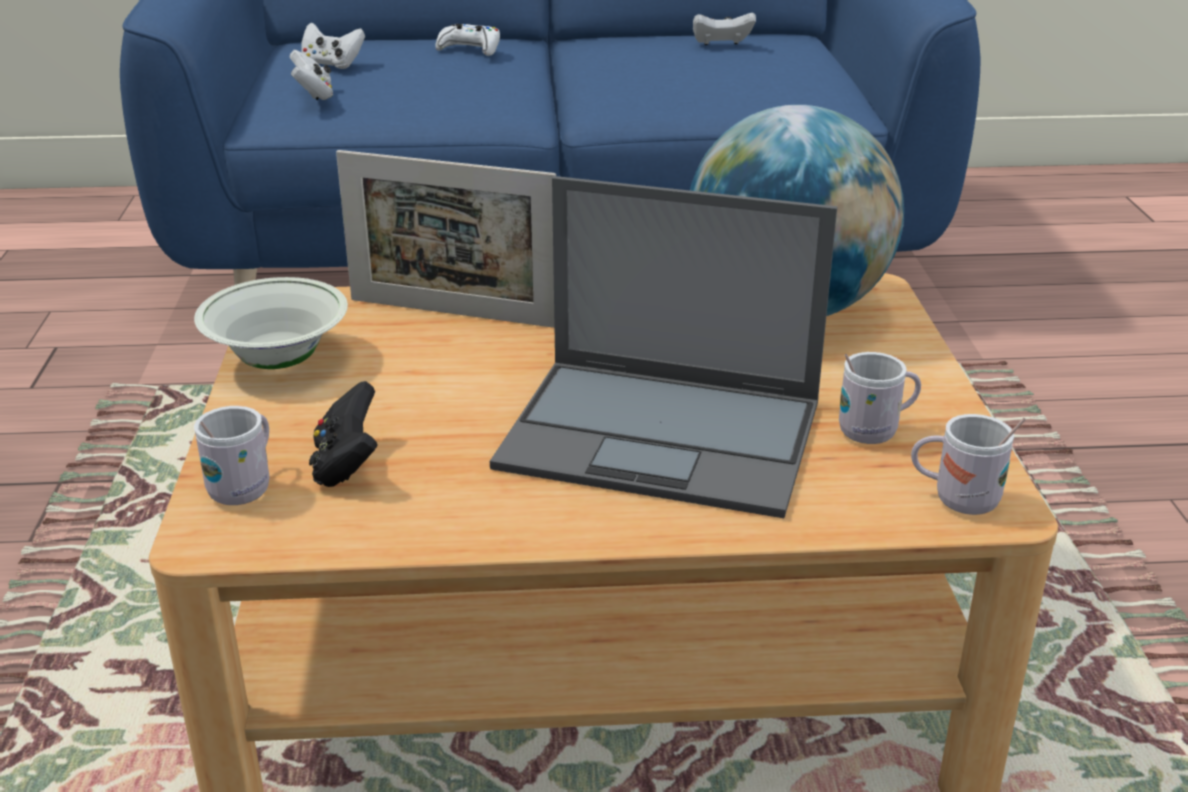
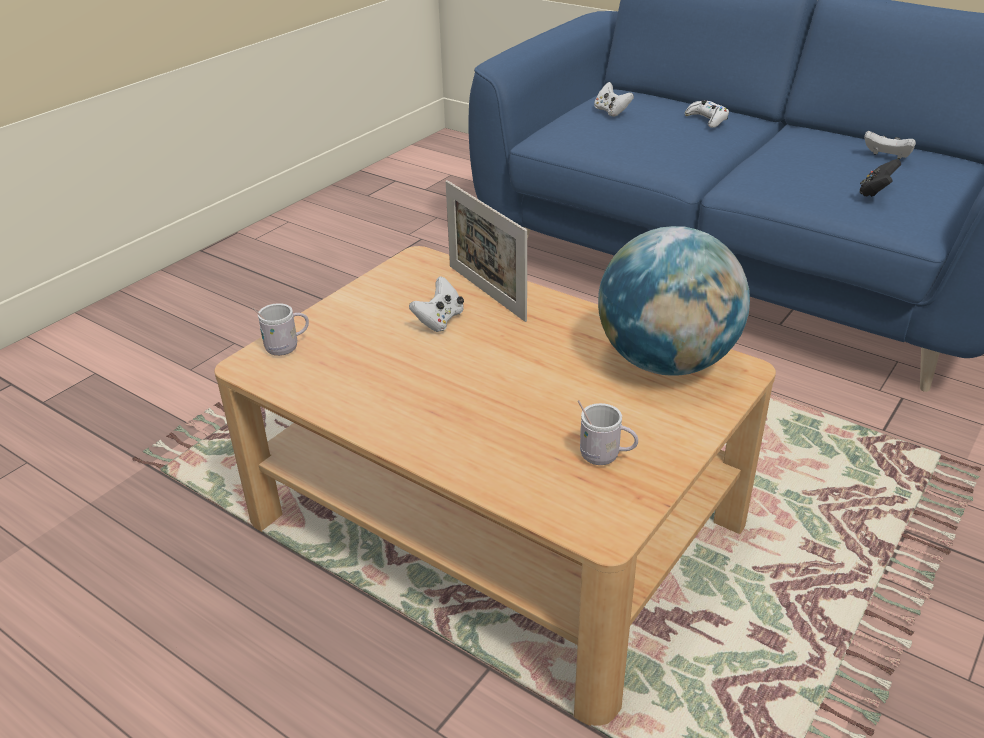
camera: 40 degrees right, 5 degrees up
(278, 361) = (377, 288): white bowl -> none
(313, 95) = (577, 130): white game controller -> white game controller (439, 320)
(347, 465) = (337, 355): black game controller -> black game controller (876, 192)
(665, 435) = (493, 406): laptop -> none
(956, 499) = (589, 517): white mug -> none

